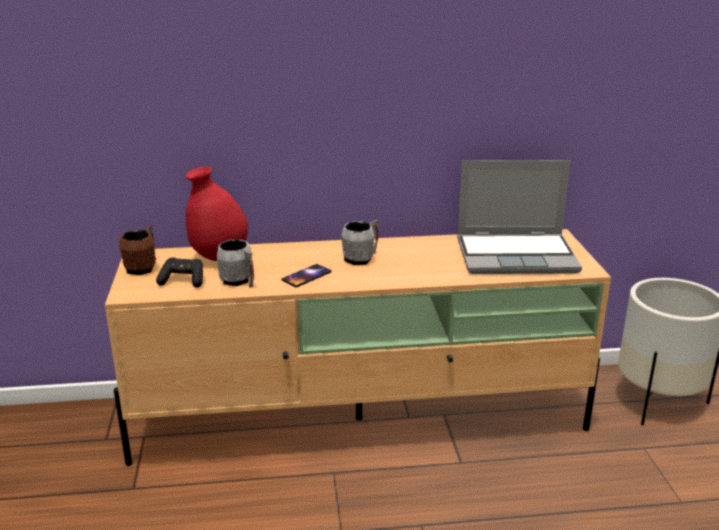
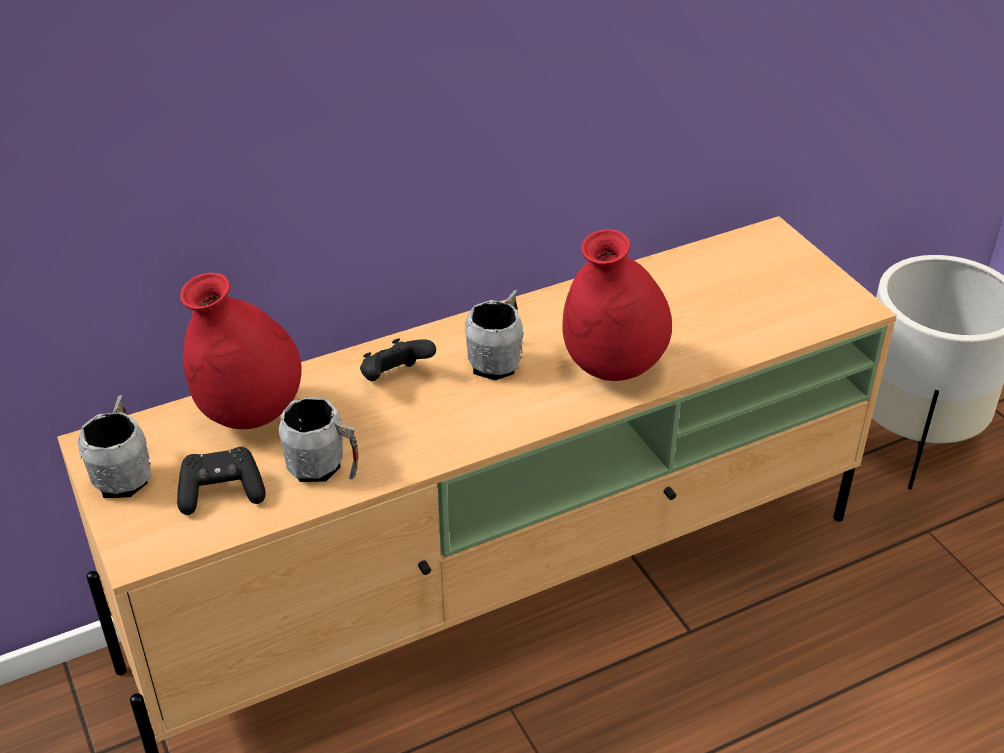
camera: 20 degrees left, 15 degrees up
(143, 267) = (124, 474): brown mug -> grey mug
(302, 256) = (395, 378): none -> black game controller
(306, 276) = (432, 427): phone -> none
(422, 271) = (612, 368): none -> red vase
(517, 255) = (738, 297): laptop -> none

